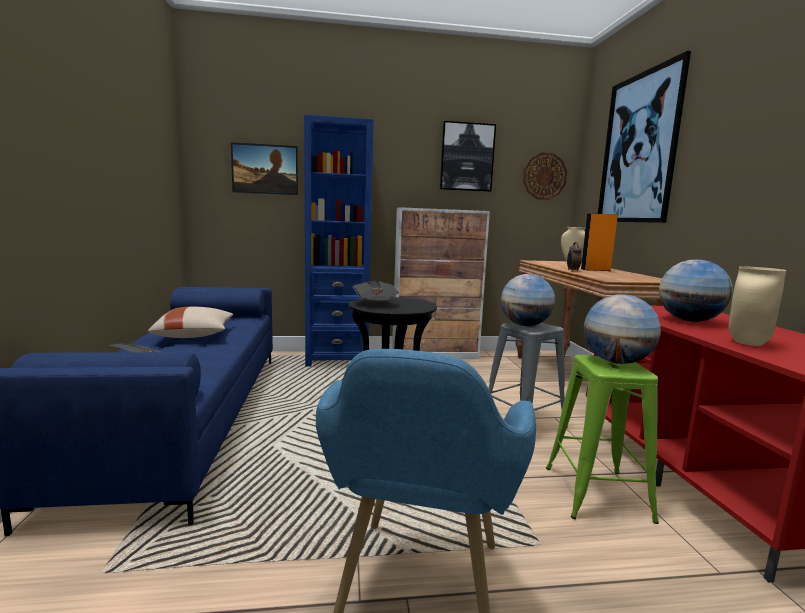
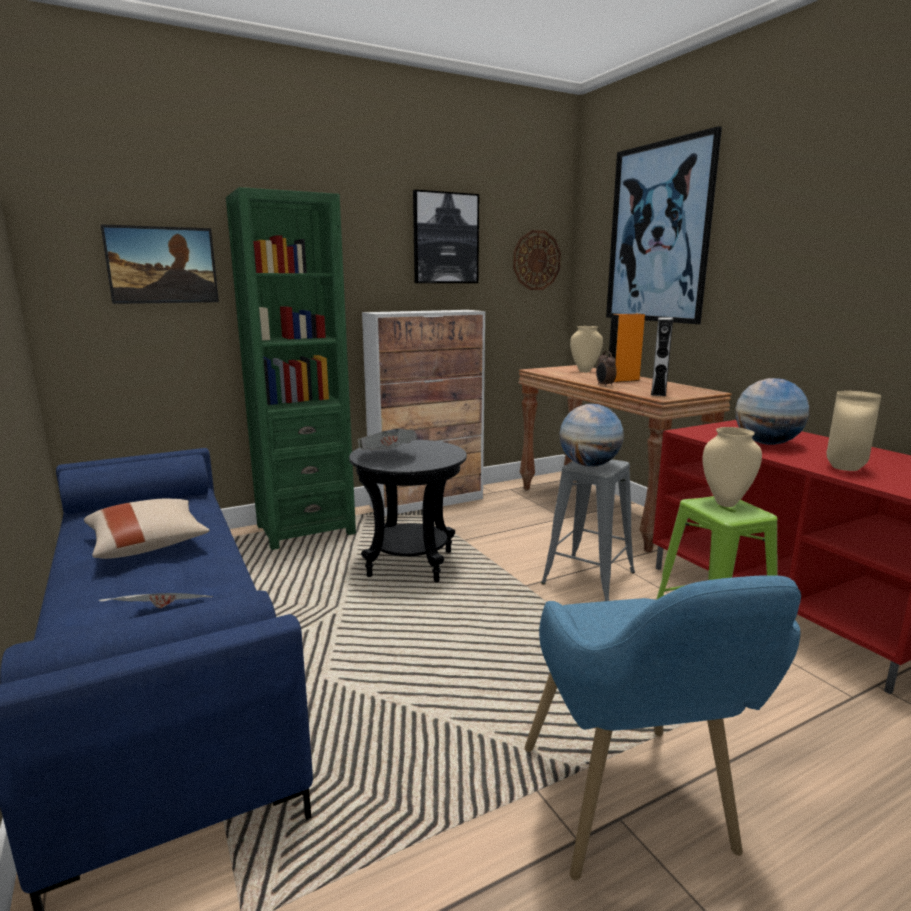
camera: 20 degrees left, 5 degrees up
(337, 358) = (305, 530): blue bookcase -> green bookcase
(612, 277) = (658, 392): none -> grey speaker
(617, 362) = (725, 503): globe -> beige vase

